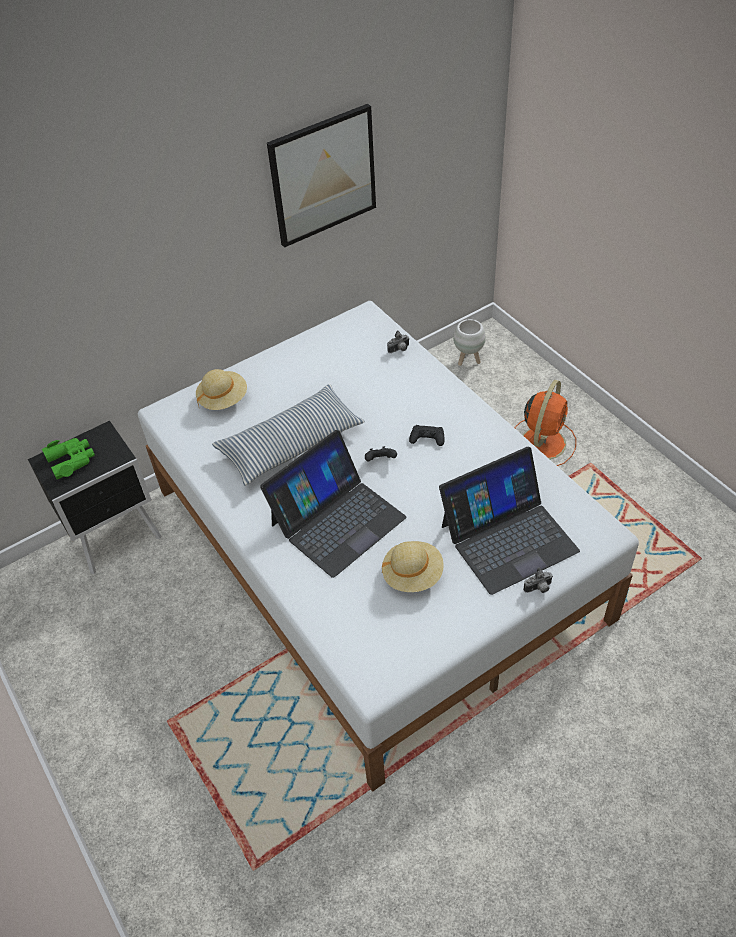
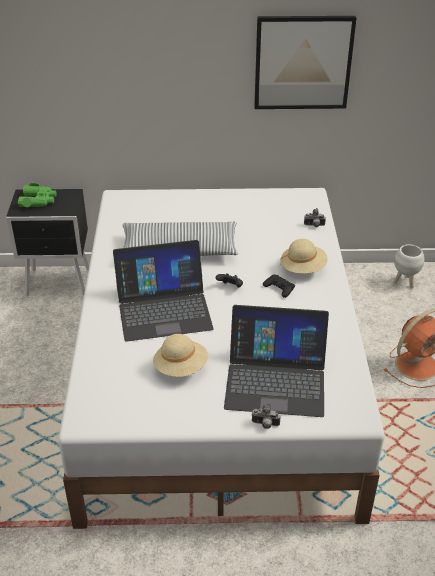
camera: 30 degrees right, 10 degrees down
(223, 399) = (162, 205): beige hat -> beige hat (303, 268)

